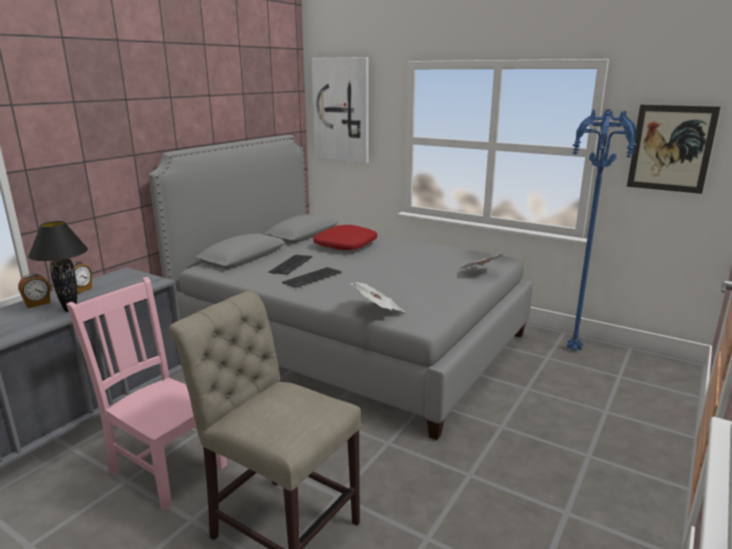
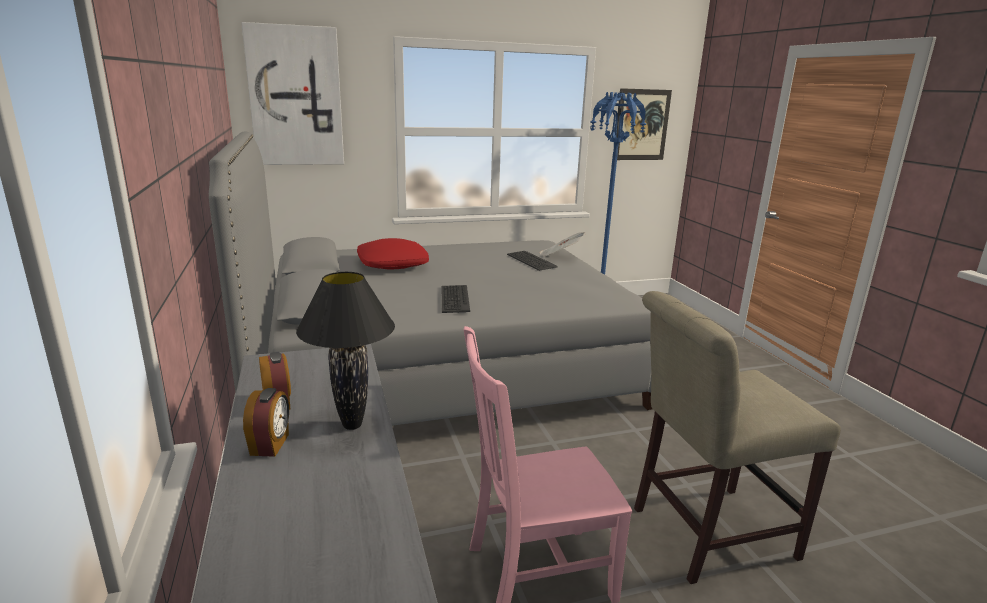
camera: 50 degrees left, 0 degrees up
(290, 265) = (395, 295): keyboard -> keyboard (530, 261)
(378, 310) = (585, 303): newspaper -> none

